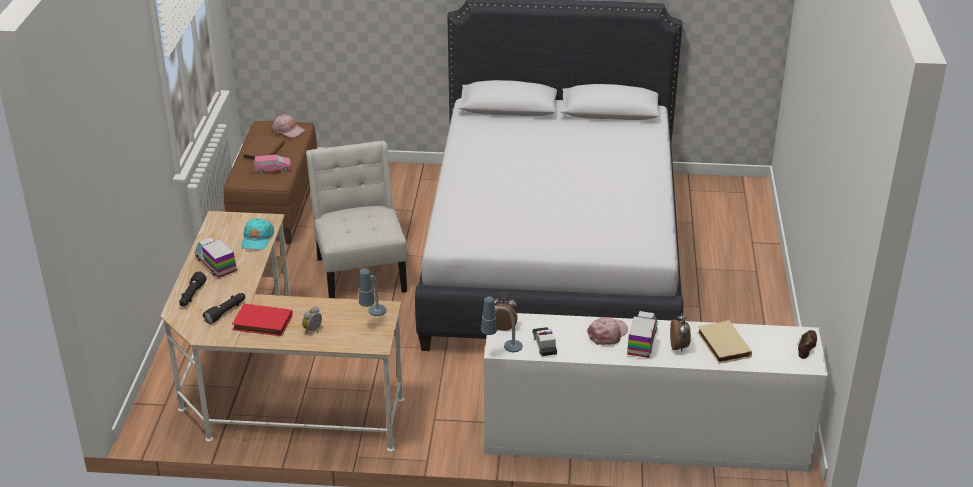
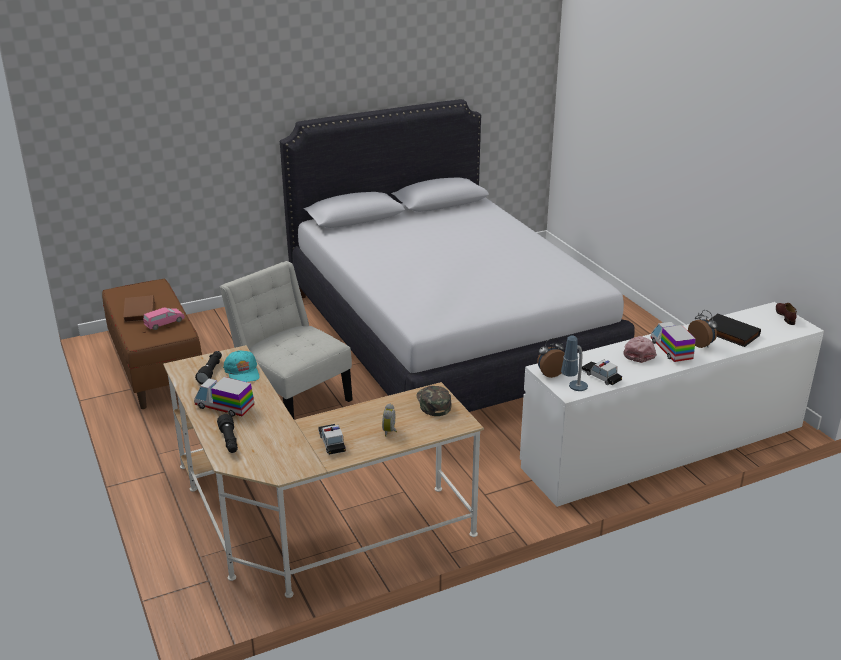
camera: 30 degrees left, 5 degrees down
(226, 312) = (283, 444): black flashlight -> black flashlight (211, 371)
(262, 324) = (331, 442): red book -> toy car
(288, 130) = (146, 289): pink cap -> none
(373, 318) = (433, 403): table lamp -> green cap
(722, 345) = (729, 333): beige book -> black book

